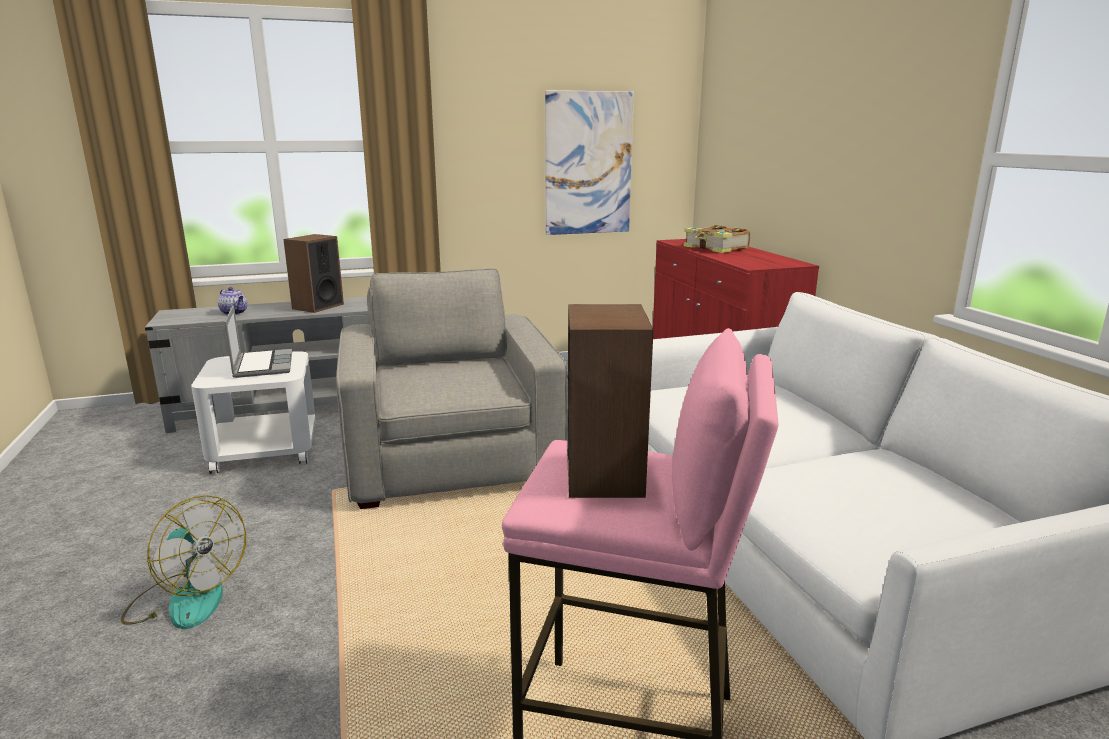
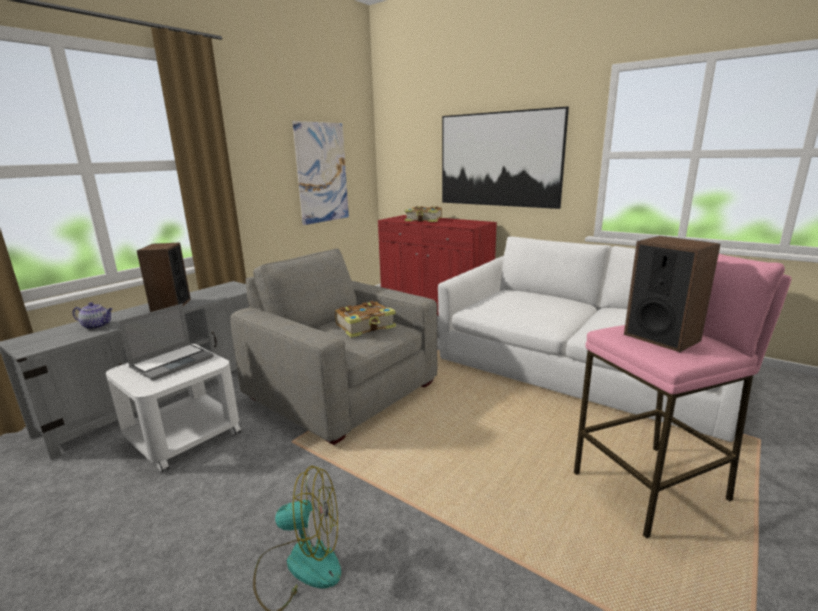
camera: 35 degrees left, 0 degrees up
(262, 365) = (172, 362): laptop -> laptop turned 90 degrees clockwise
(467, 377) = (366, 327): none -> book
(834, 157) = (499, 159): none -> picture

